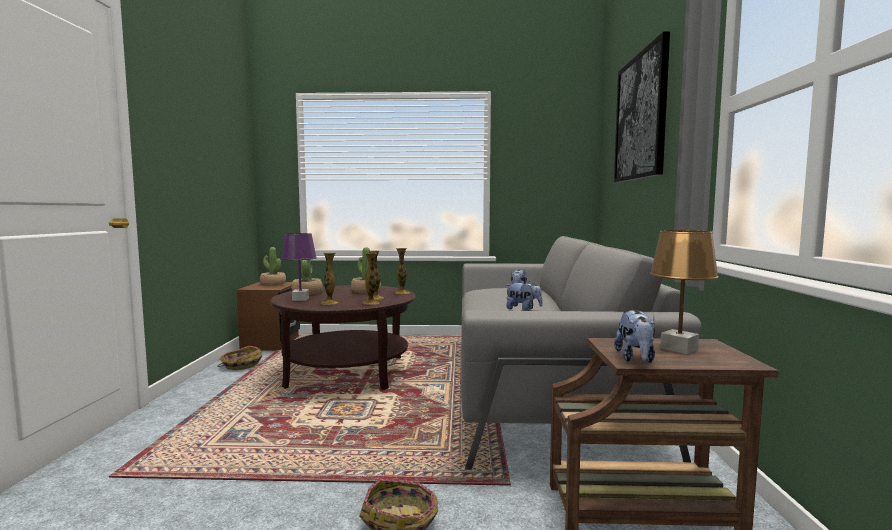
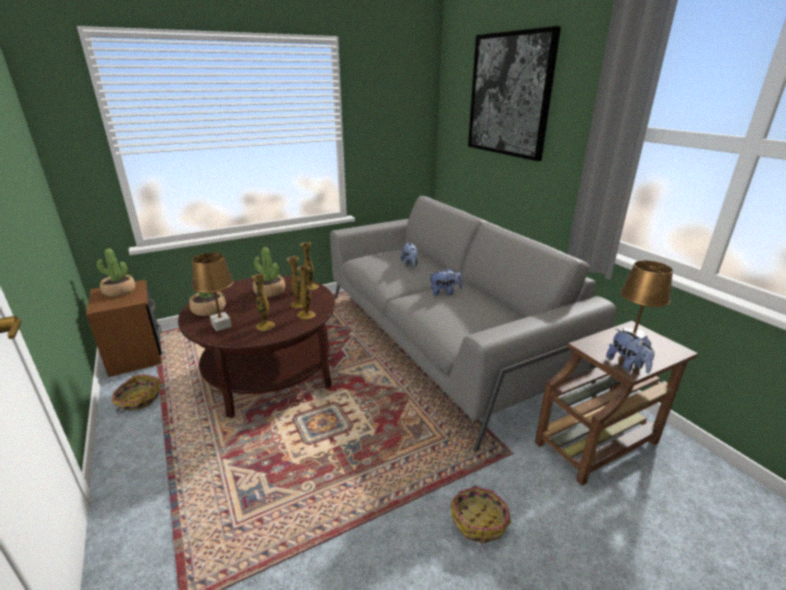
camera: 30 degrees left, 20 degrees up
(300, 299) = (221, 325): purple table lamp -> brown table lamp

